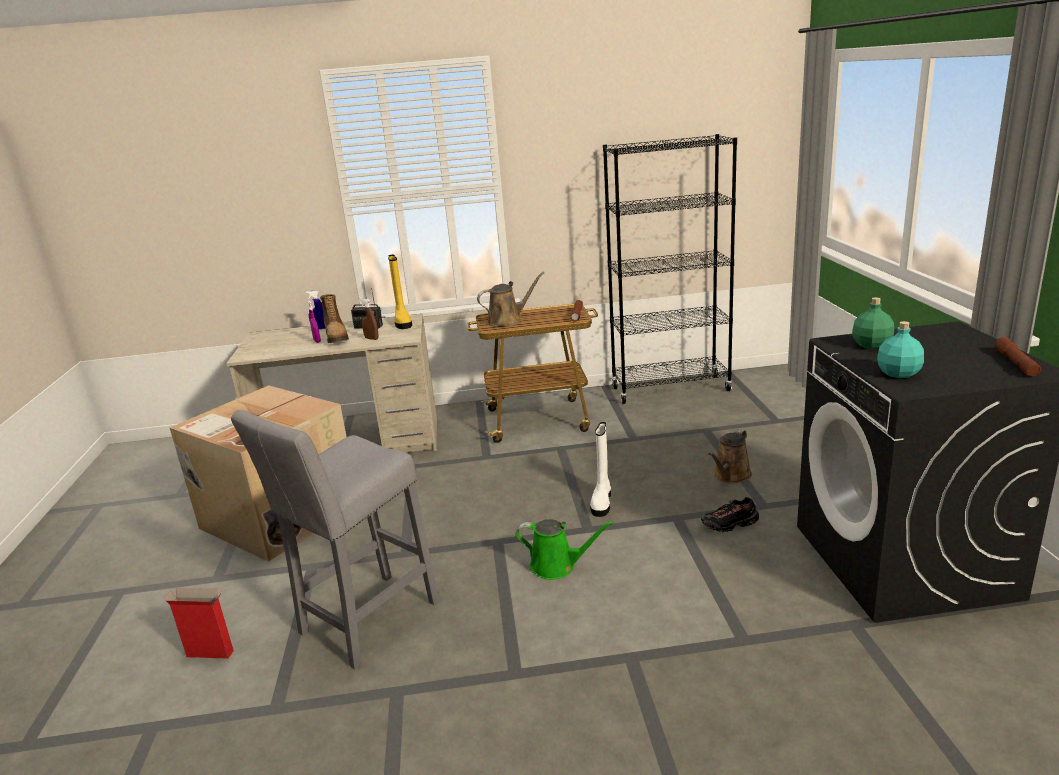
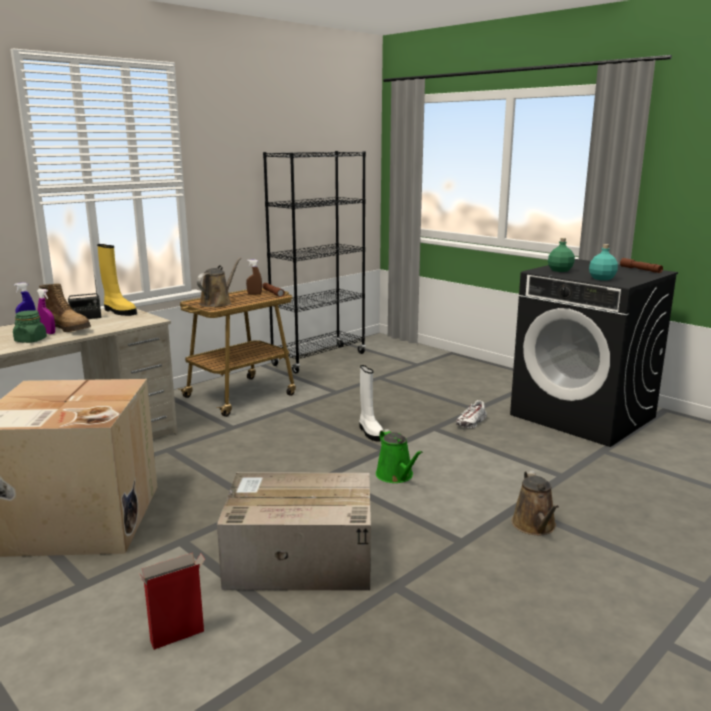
camera: 40 degrees left, 5 degrees down
(294, 347) = (30, 340): none -> green jar
(364, 622) = (298, 558): grey stool -> cardboard box
(371, 338) = (112, 324): brown spray bottle -> brown spray bottle (254, 294)
(557, 566) = (396, 476): green watering can -> green watering can turned 90 degrees clockwise
(730, 476) = (433, 398): brown watering can -> brown watering can (535, 526)
(730, 524) = (471, 423): black shoe -> white shoe

